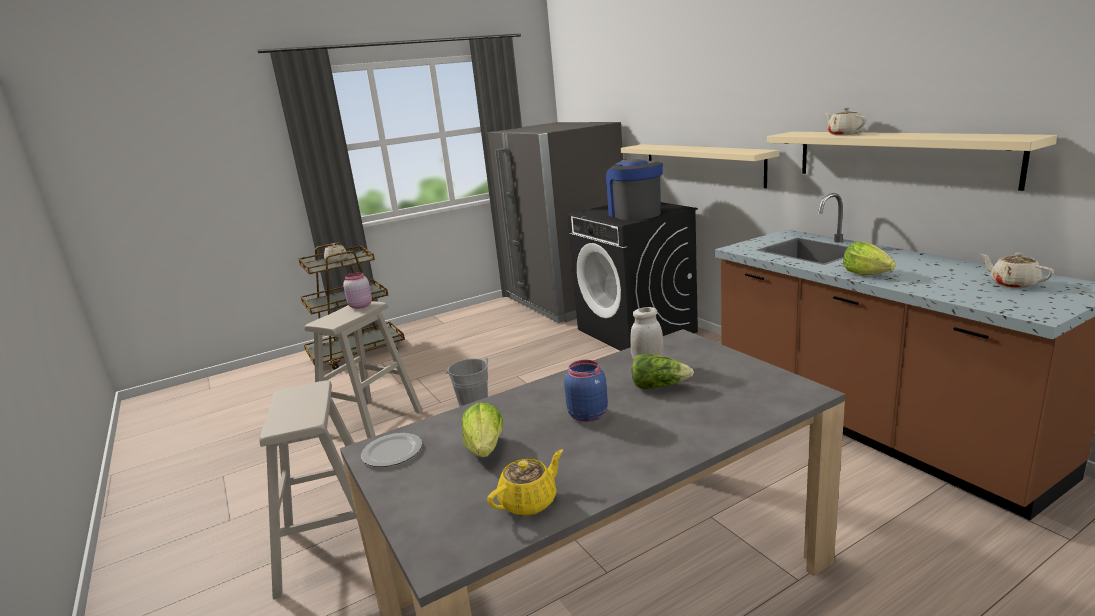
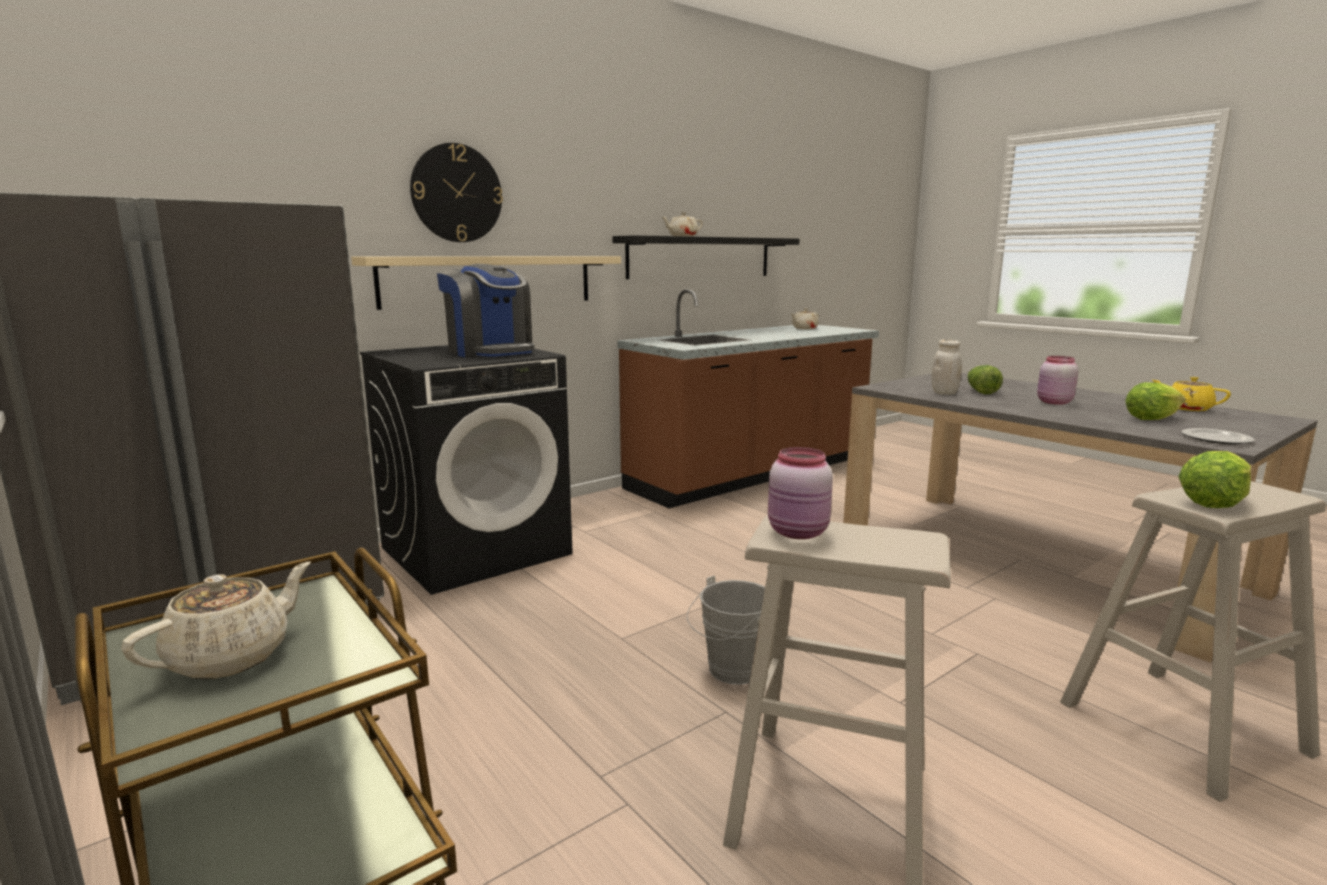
camera: 100 degrees left, 5 degrees down
(587, 415) = (1053, 402): blue jar -> pink jar
(634, 214) = (490, 352): coffee machine -> coffee machine turned 105 degrees counterclockwise
(686, 103) = (456, 193): none -> wall clock
(866, 274) = (781, 337): lettuce -> lettuce (1213, 503)
(899, 157) = (701, 257): beige shelf -> black shelf

